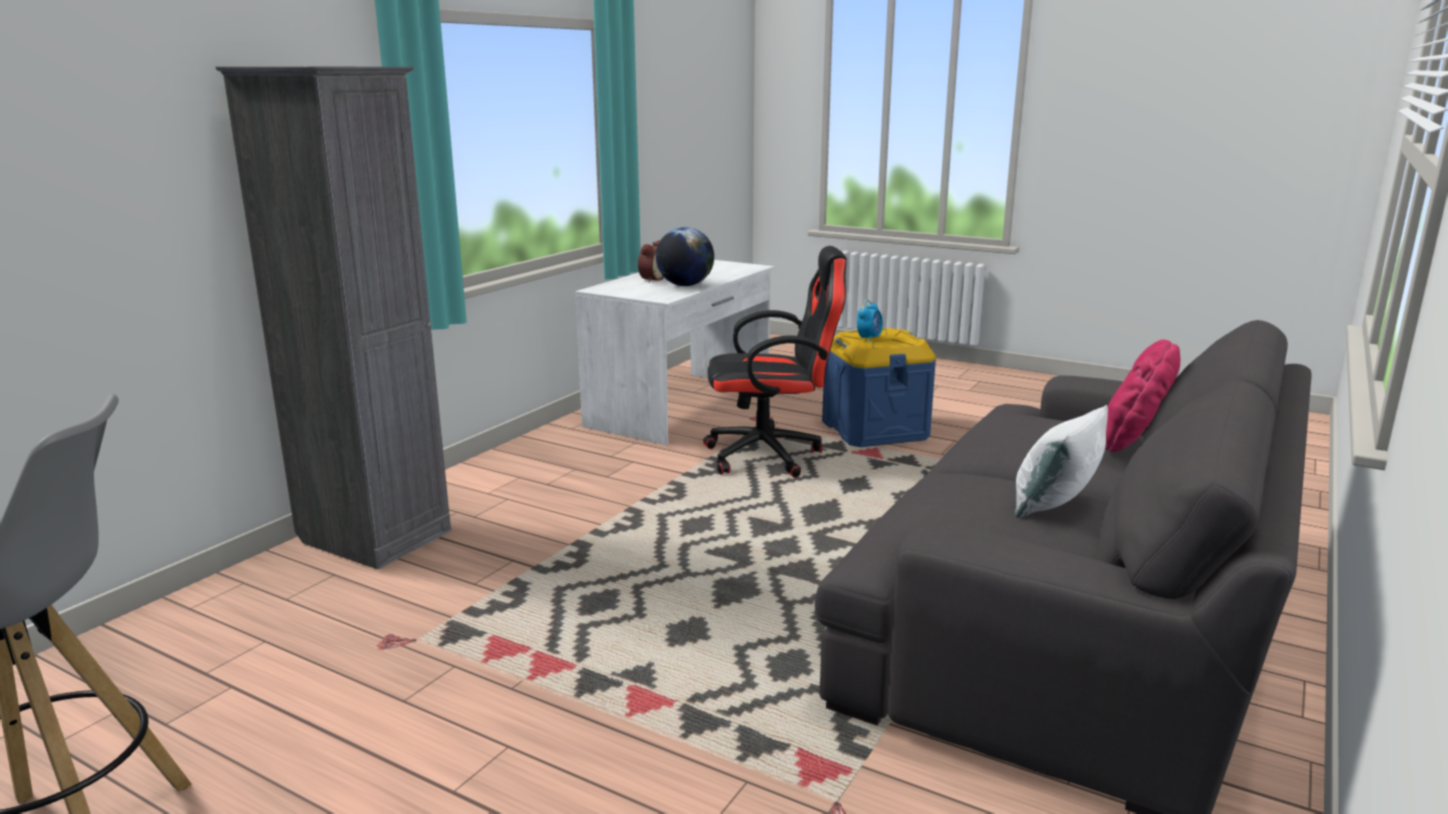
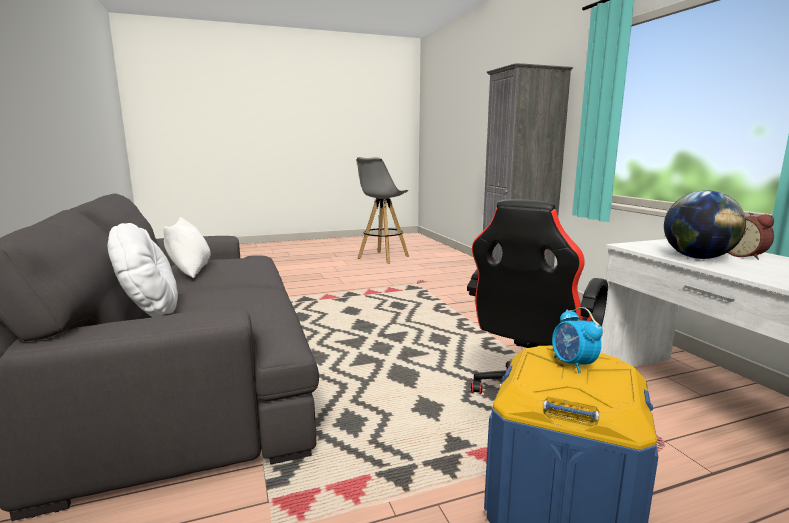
camera: 130 degrees right, 5 degrees down
(1132, 446) = (150, 313): pink pillow -> white pillow

